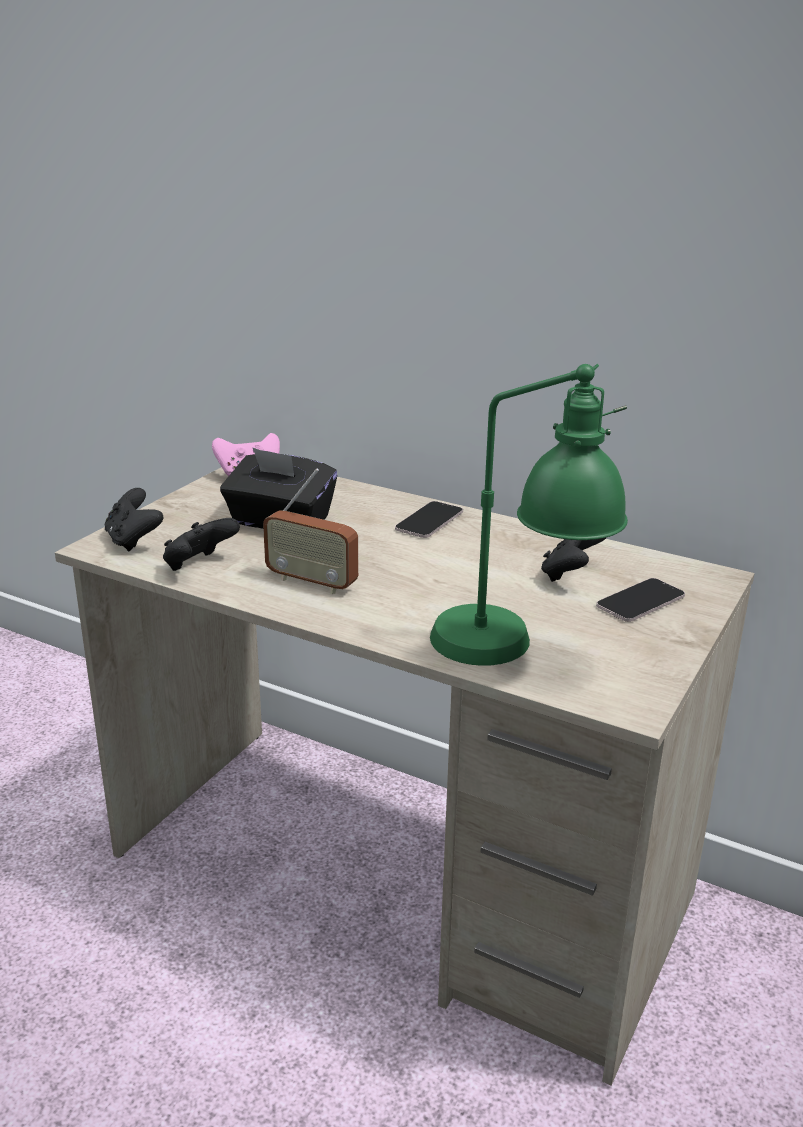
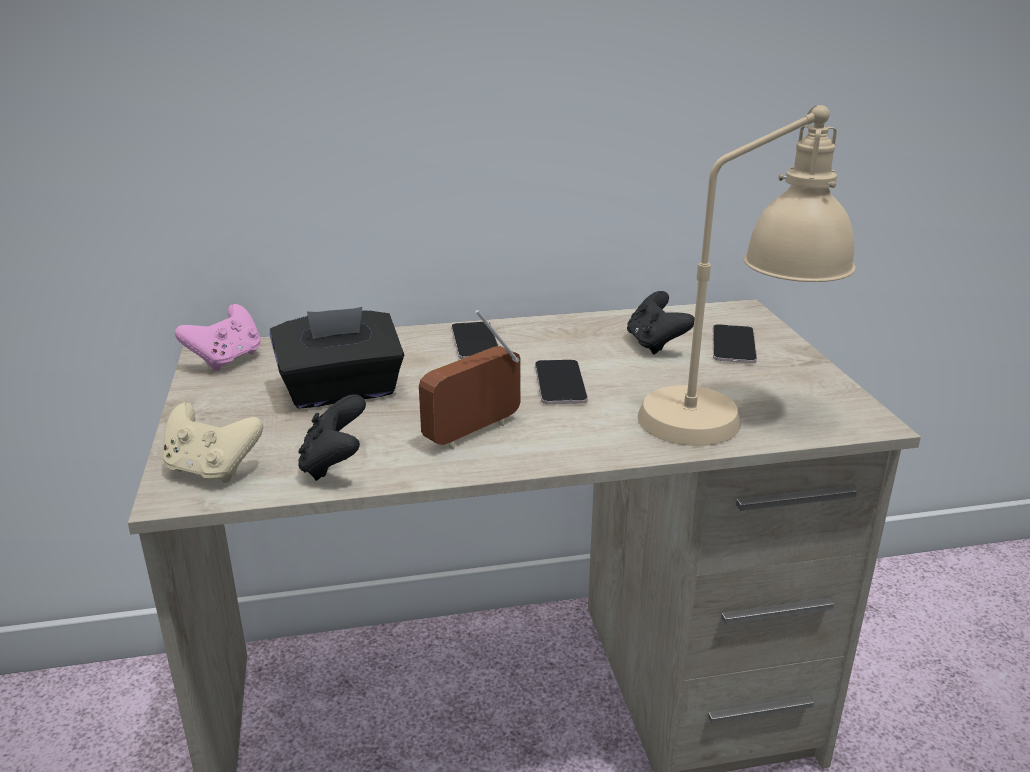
camera: 40 degrees left, 0 degrees up
(133, 541) = (212, 470): black game controller -> beige game controller
(312, 582) = (473, 433): radio -> radio turned 150 degrees clockwise
(434, 574) = (560, 383): none -> phone
(519, 652) = (732, 417): green table lamp -> beige table lamp

